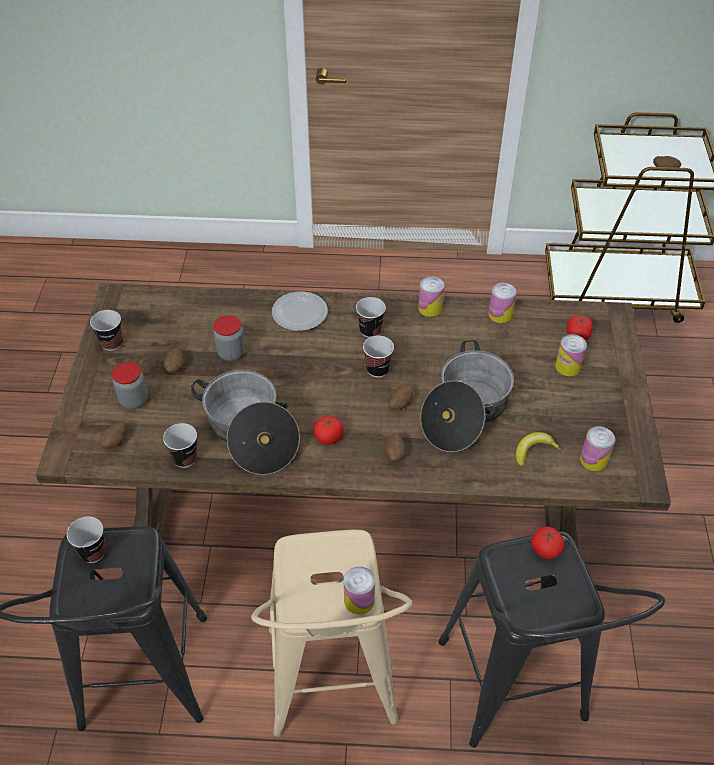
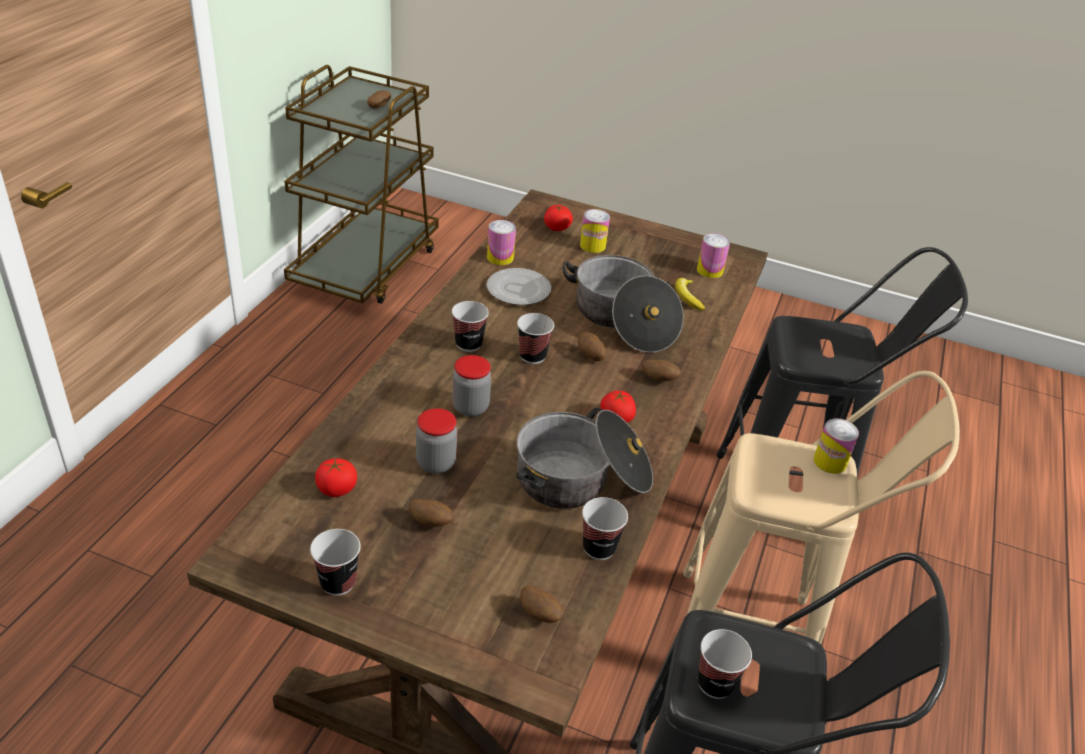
camera: 75 degrees left, 10 degrees down
(134, 400) = (470, 579): jar -> jar (470, 407)
(300, 314) = (404, 387): plate -> plate (519, 290)
(430, 308) = (461, 295): can -> none
(545, 550) = (794, 332): tomato -> tomato (337, 489)

